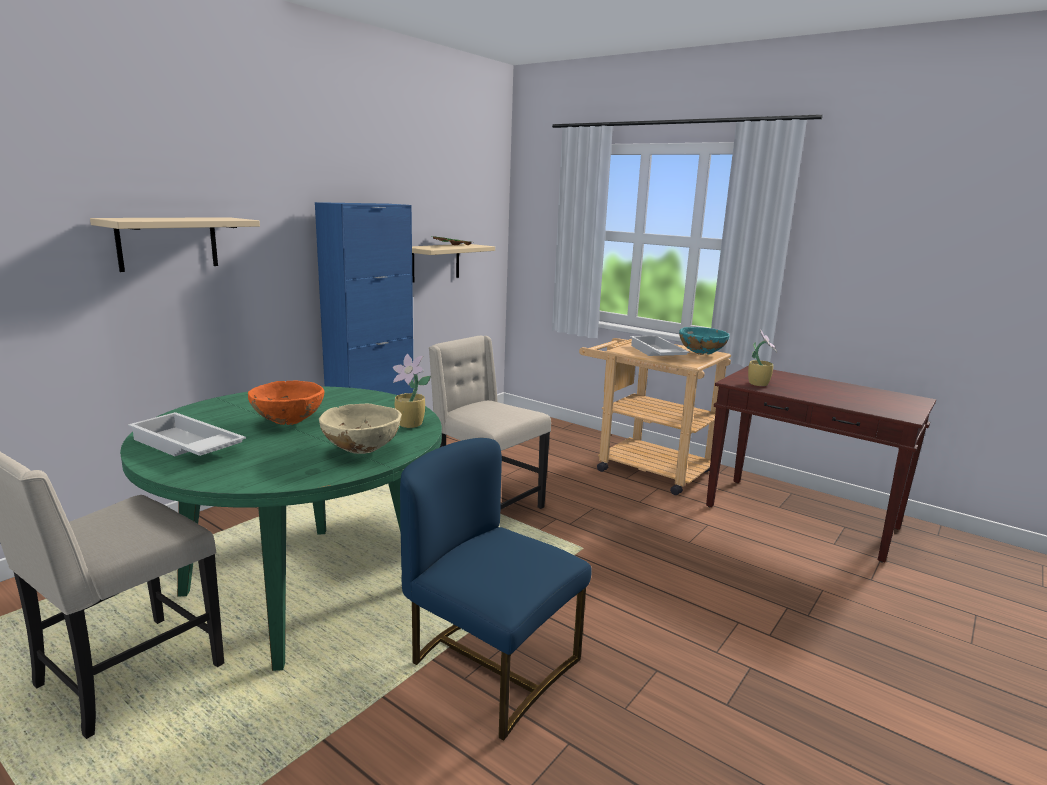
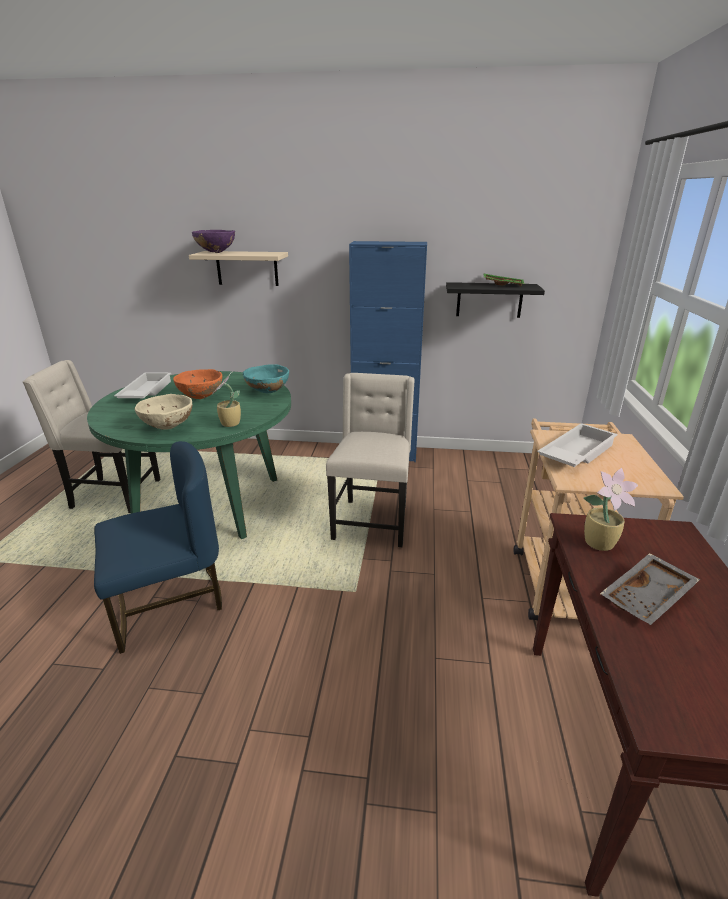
camera: 60 degrees right, 10 degrees up
(139, 218) = (216, 252): none -> purple bowl
(435, 262) = (489, 300): beige shelf -> black shelf
(490, 667) = (169, 603): blue chair -> blue chair turned 60 degrees clockwise
(701, 354) = (628, 478): turquoise bowl -> turquoise bowl (268, 392)
(815, 391) = (648, 598): none -> grey tray

